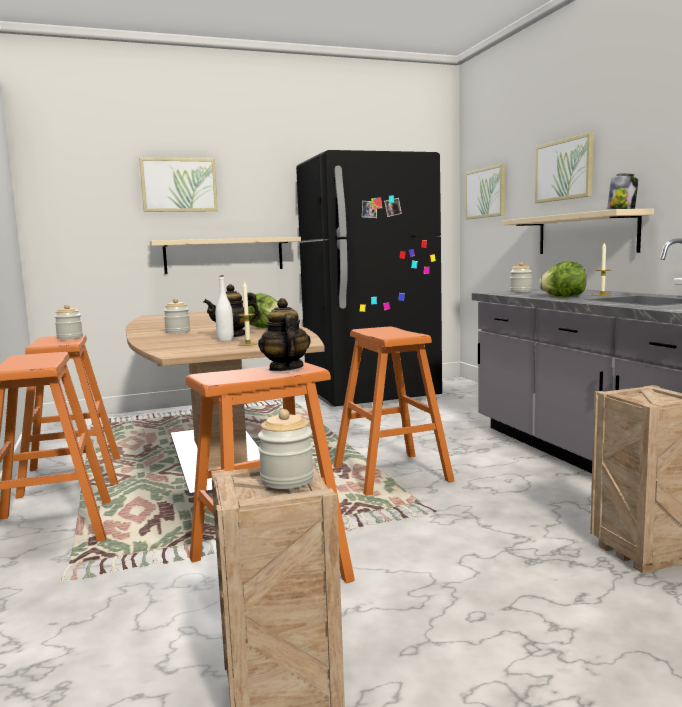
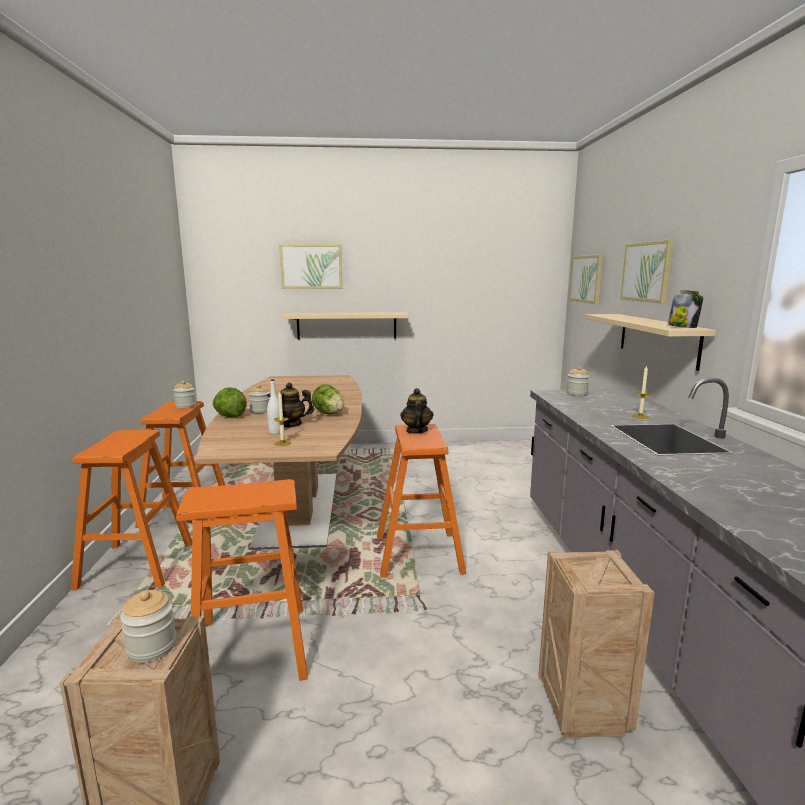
camera: 15 degrees right, 5 degrees up
(285, 368) = (265, 492): teapot -> teapot (416, 431)
(372, 396) = (462, 455): black fridge -> none
(563, 297) = (597, 415): lettuce -> lettuce (230, 416)

